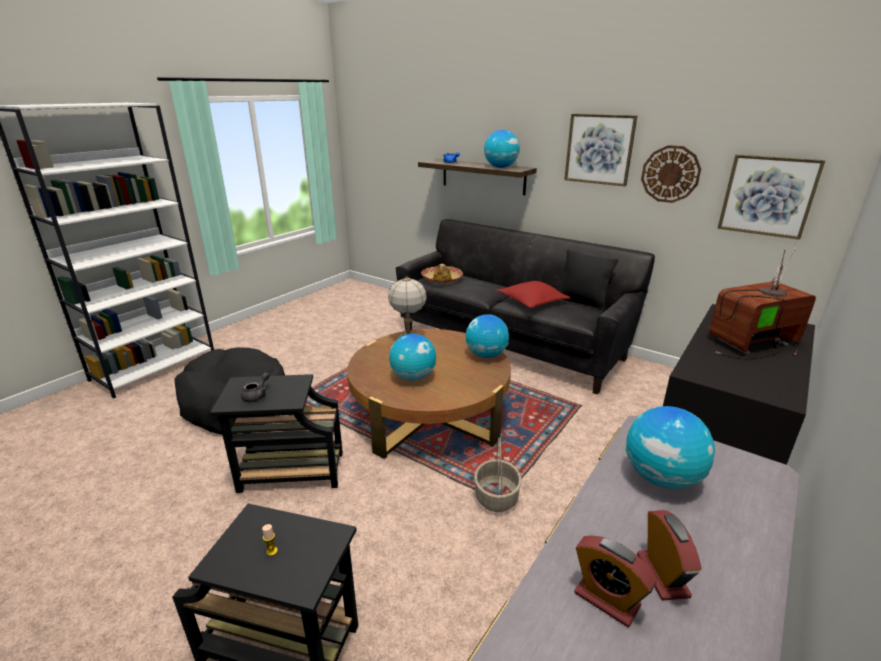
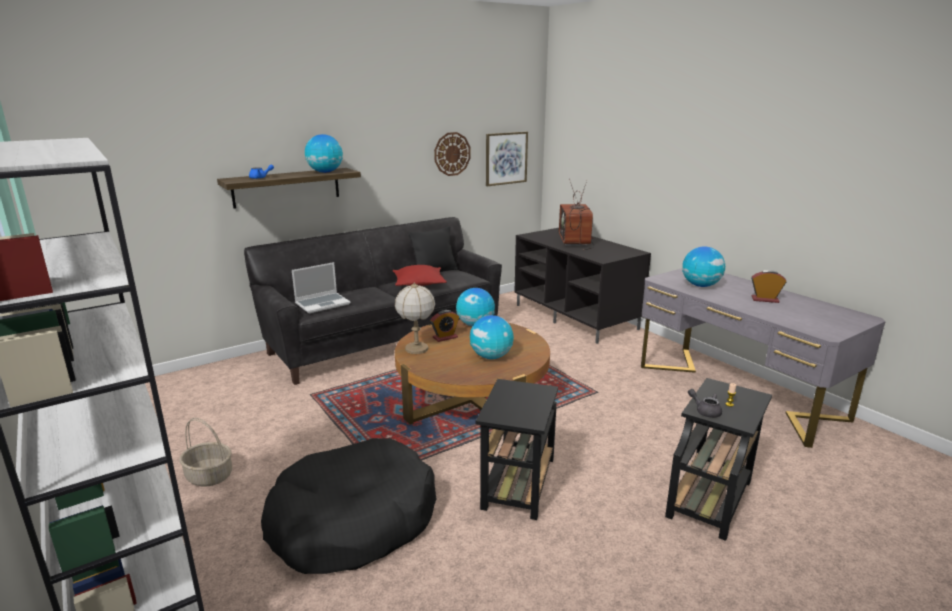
camera: 70 degrees left, 5 degrees down
(257, 395) = (524, 406): grey teapot -> grey teapot (705, 411)
(441, 279) = (323, 303): hat -> laptop
(497, 498) = (591, 393): basket -> basket (210, 476)
(599, 149) = (399, 142): picture -> none
(606, 599) = (780, 310): alarm clock -> alarm clock (445, 337)

